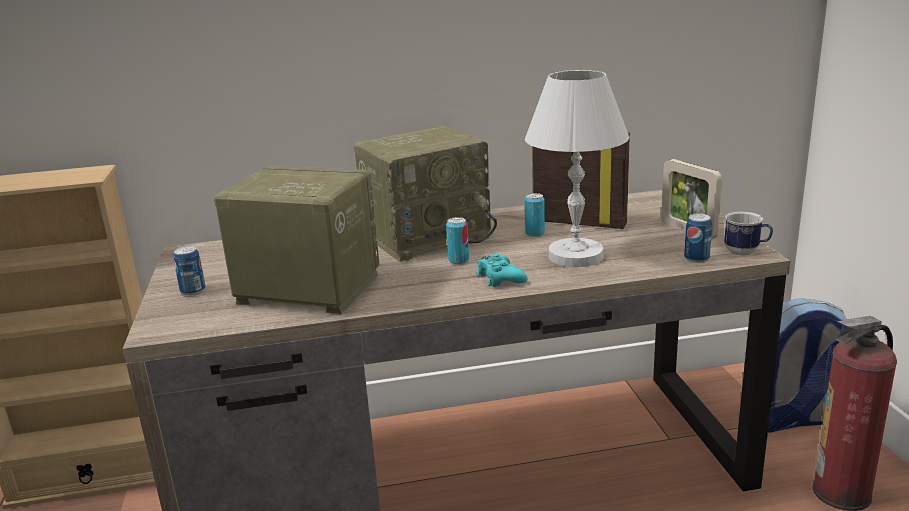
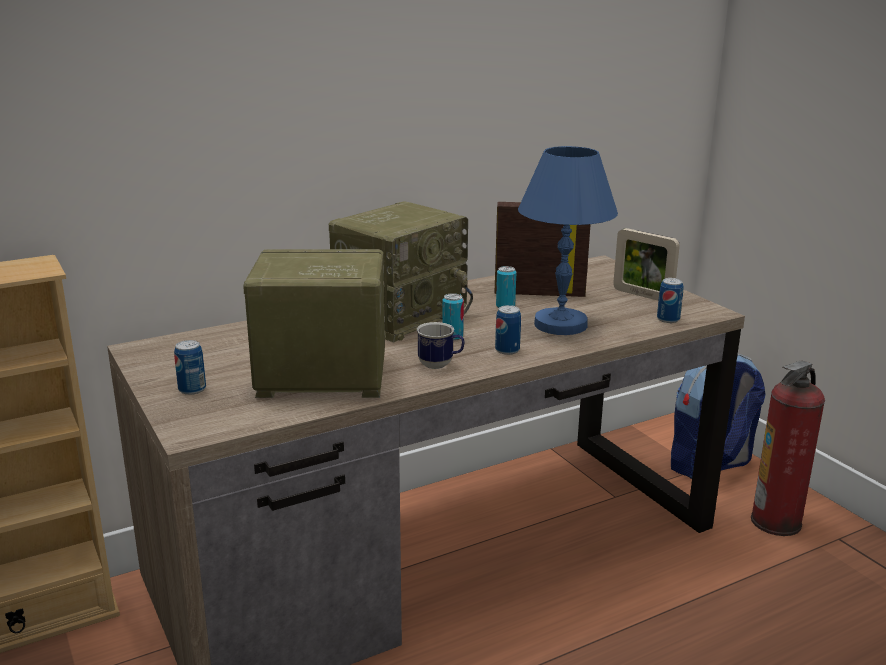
camera: 20 degrees left, 0 degrees up
(500, 278) = (507, 350): turquoise game controller -> can
(576, 255) = (560, 324): white table lamp -> blue table lamp
(746, 252) = (705, 311): mug -> mug (440, 365)

